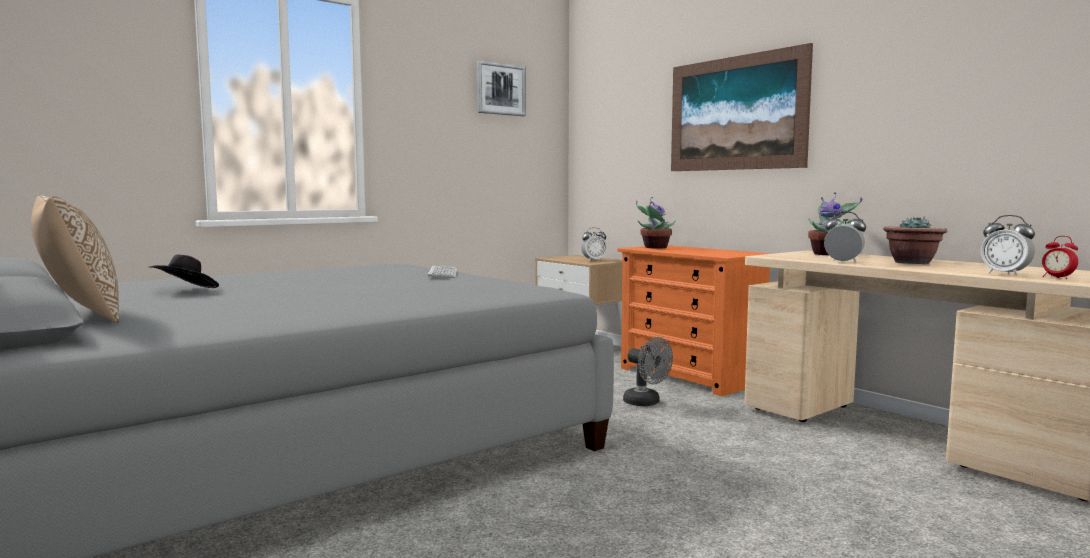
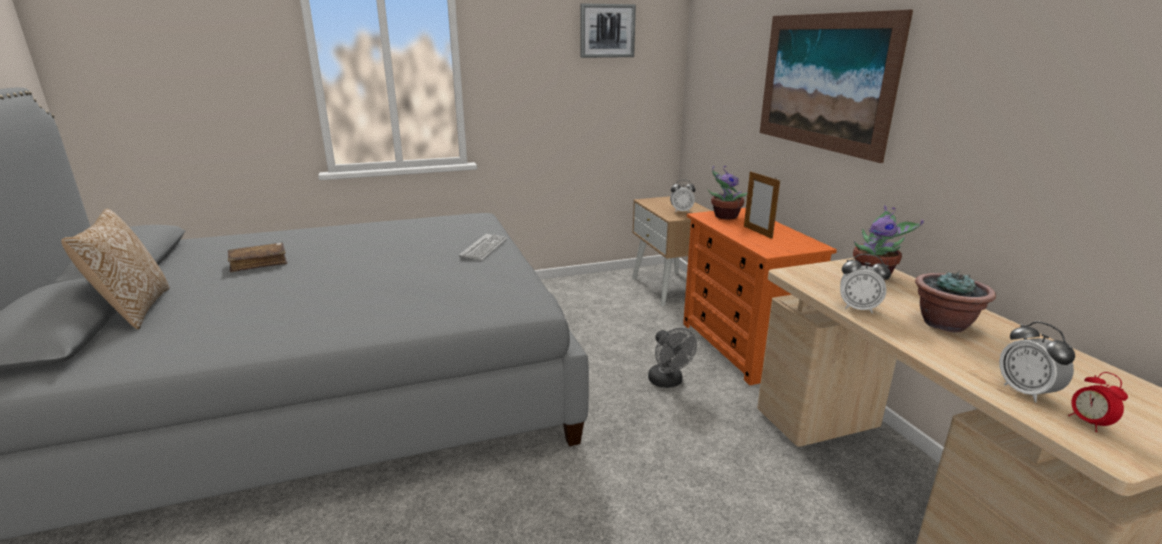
camera: 20 degrees right, 15 degrees up
(185, 291) = (259, 263): black hat -> brown book
(697, 251) = (757, 232): none -> picture frame
(843, 262) = (858, 308): alarm clock -> alarm clock turned 150 degrees clockwise

